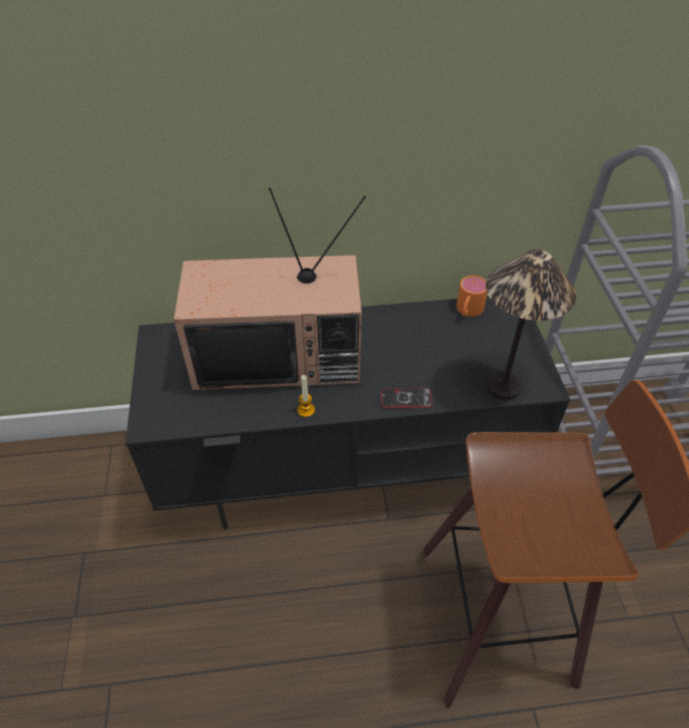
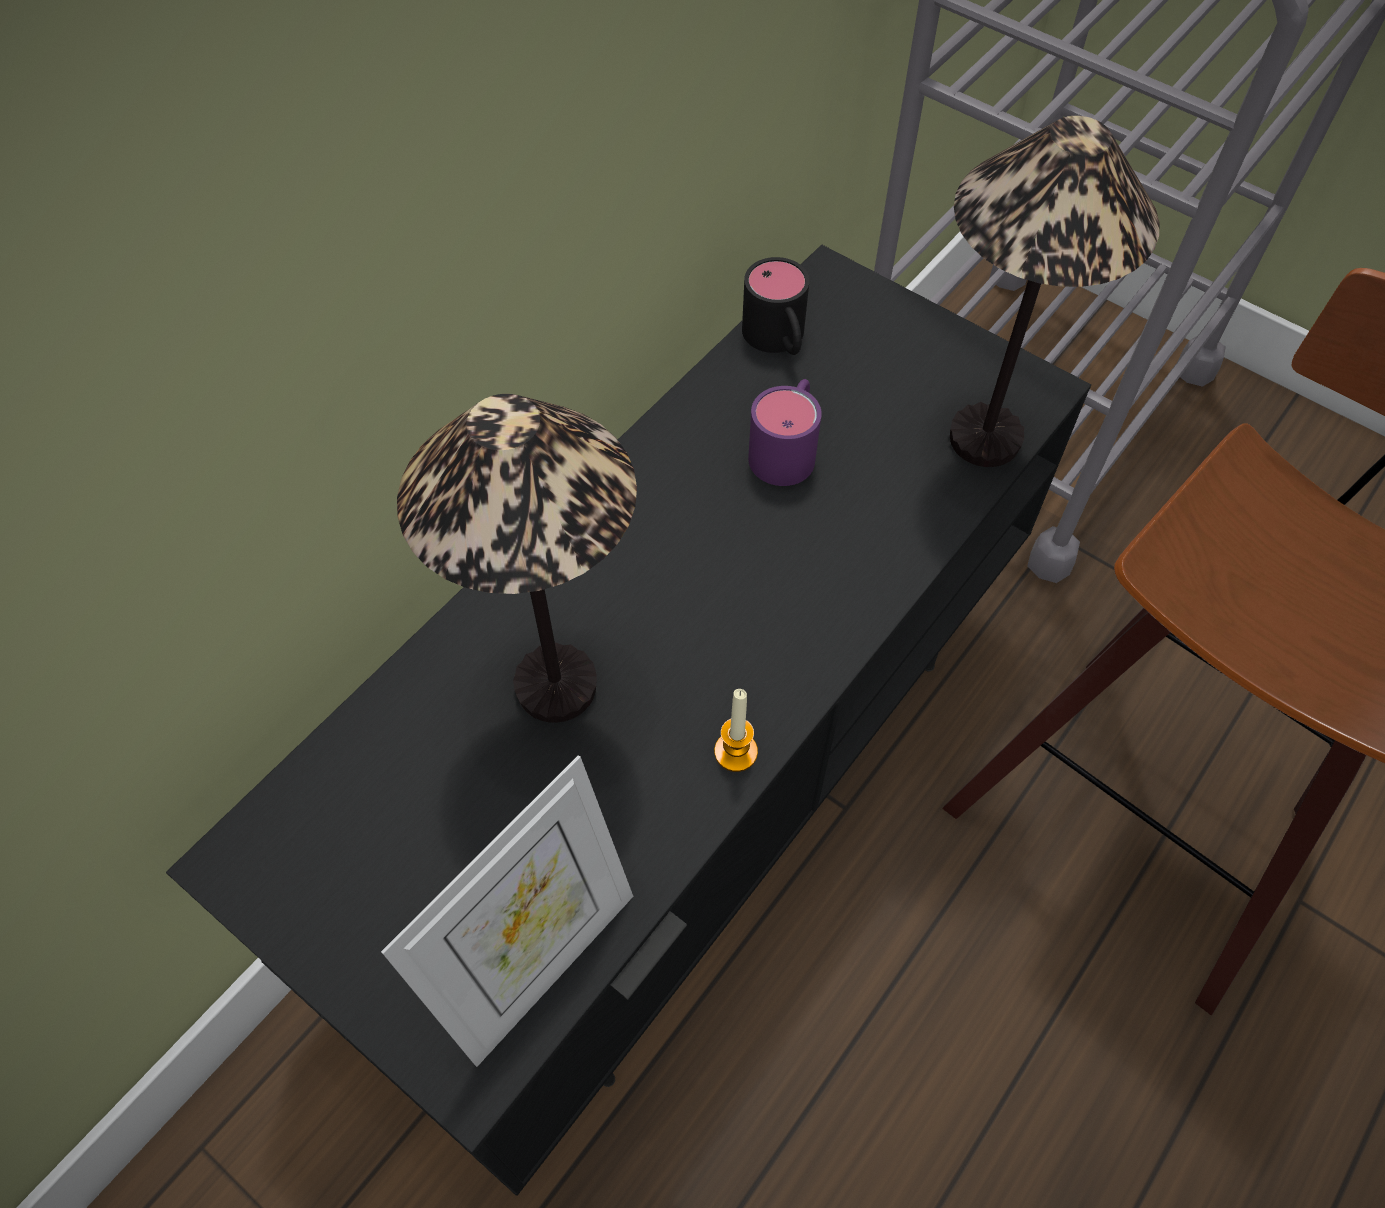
camera: 45 degrees left, 10 degrees up
(192, 416) = (540, 962): none -> picture frame
(279, 355) = (556, 684): television -> table lamp
(406, 399) = (870, 583): phone -> none
(429, 343) = (787, 447): none -> purple mug
(467, 311) = (778, 340): orange mug -> black mug

